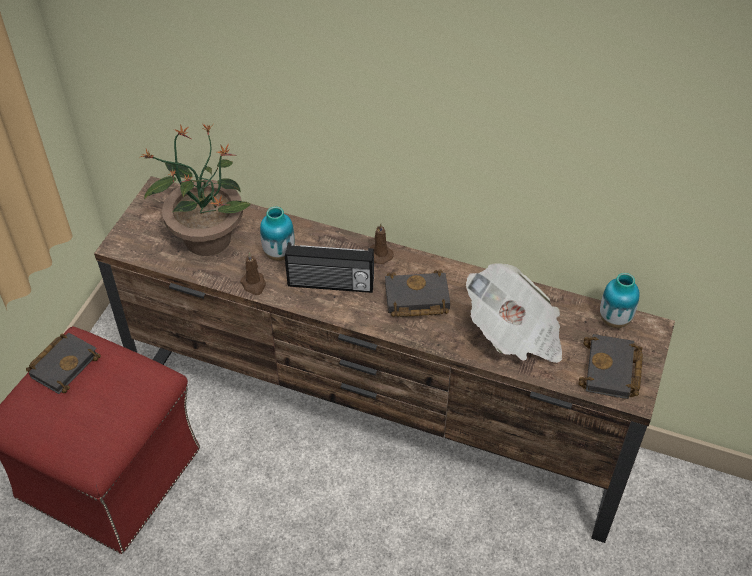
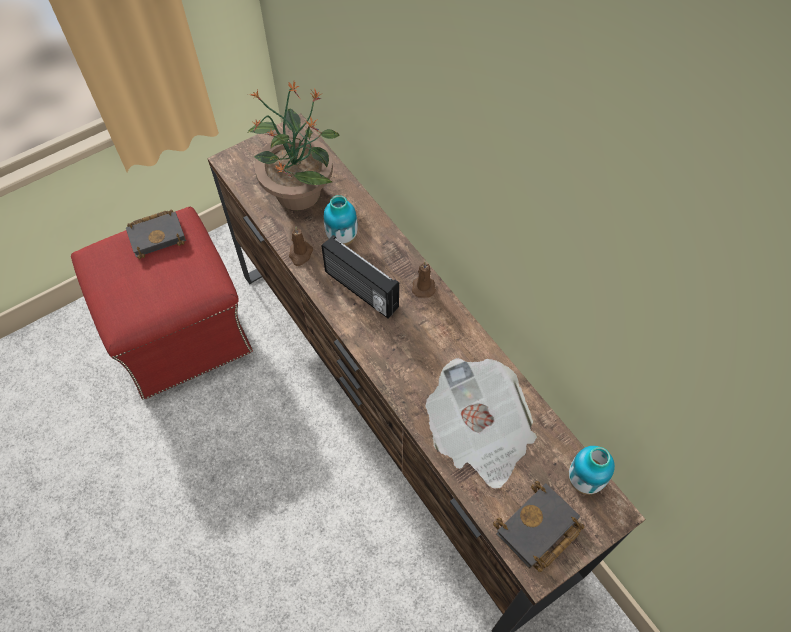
camera: 35 degrees right, 10 degrees up
(415, 299) = (418, 347): black book -> none

